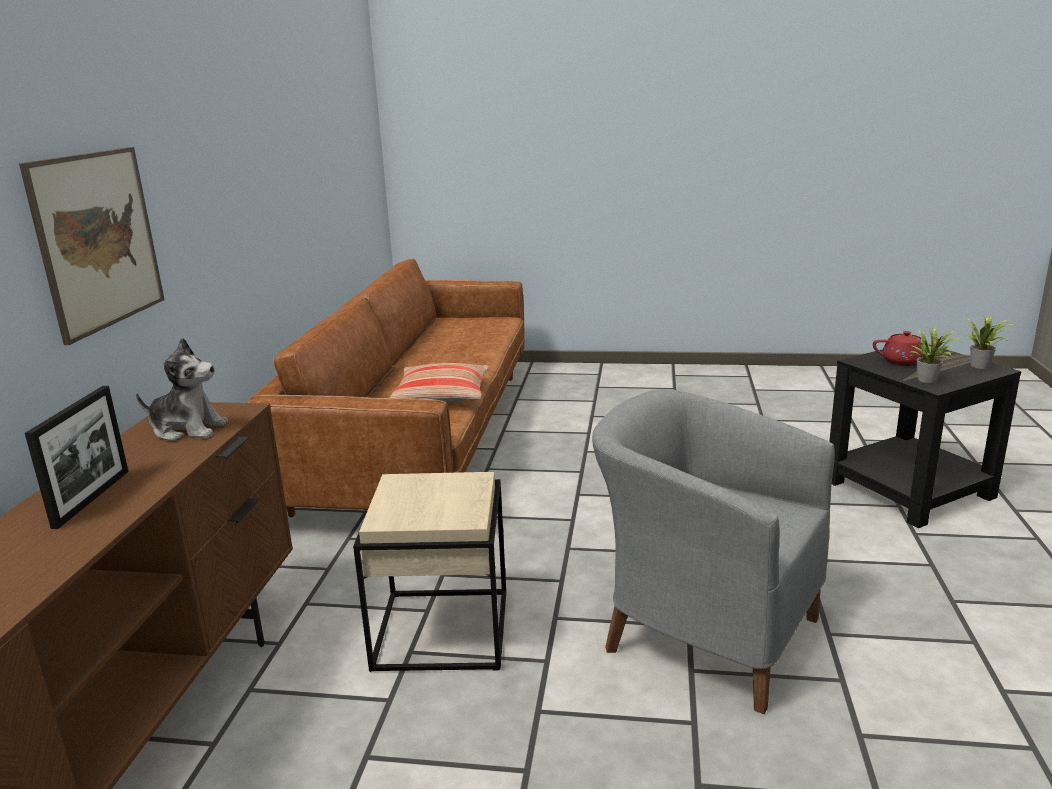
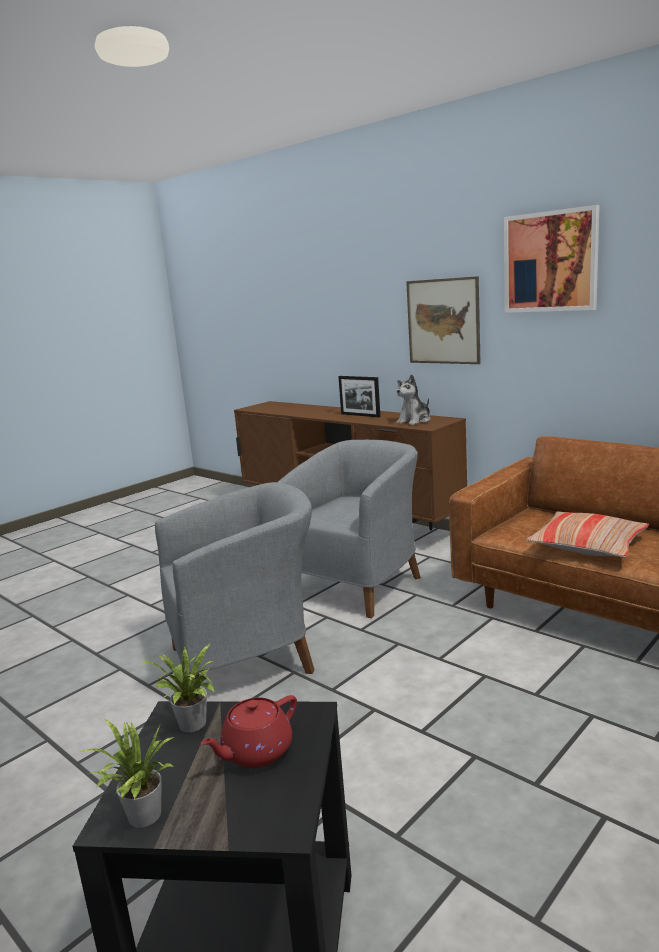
camera: 125 degrees right, 5 degrees down
(196, 123) = (550, 262): none -> picture
(441, 629) = (359, 584): beige side table -> grey armchair

